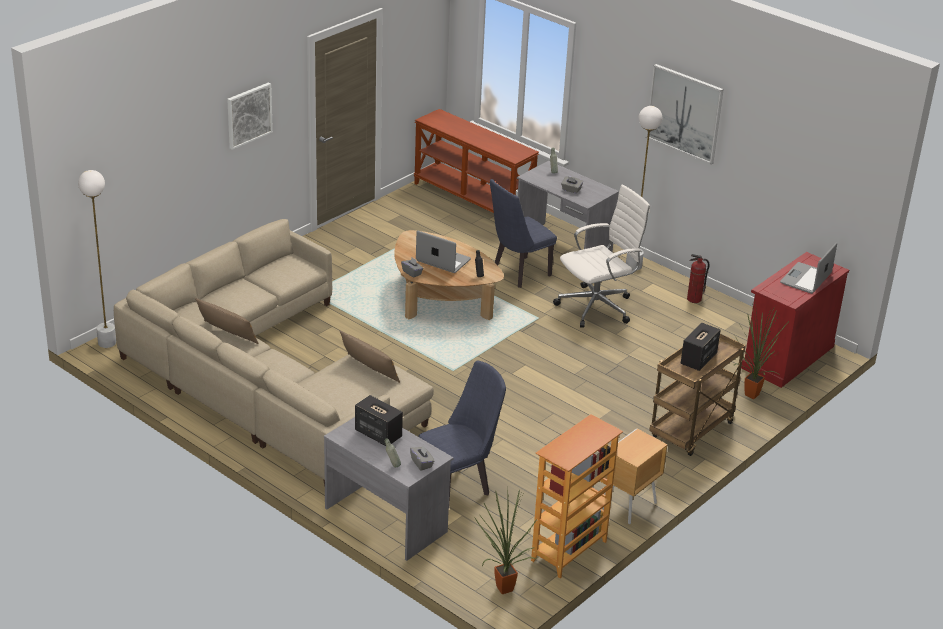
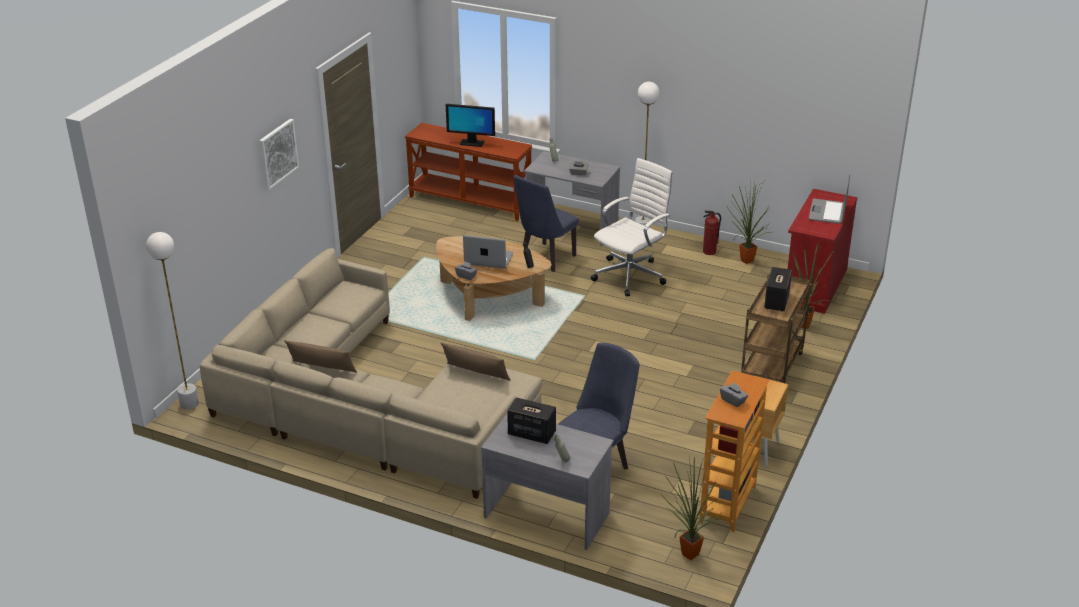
camera: 15 degrees left, 0 degrees up
(422, 463) = (588, 452): grey tissue box -> grey tissue box (733, 400)
(478, 139) = (471, 143): none -> monitor
(684, 113) = (677, 83): picture -> none
(726, 317) = (744, 261): none -> potted plant

